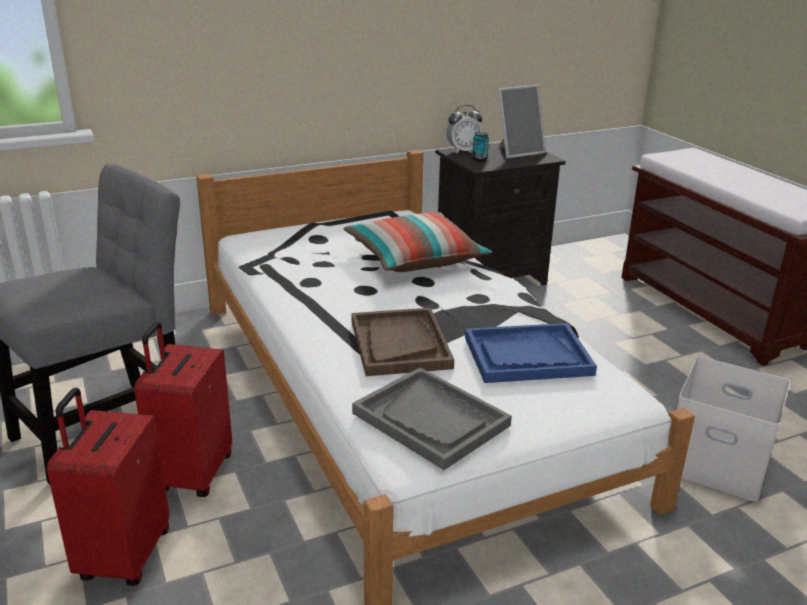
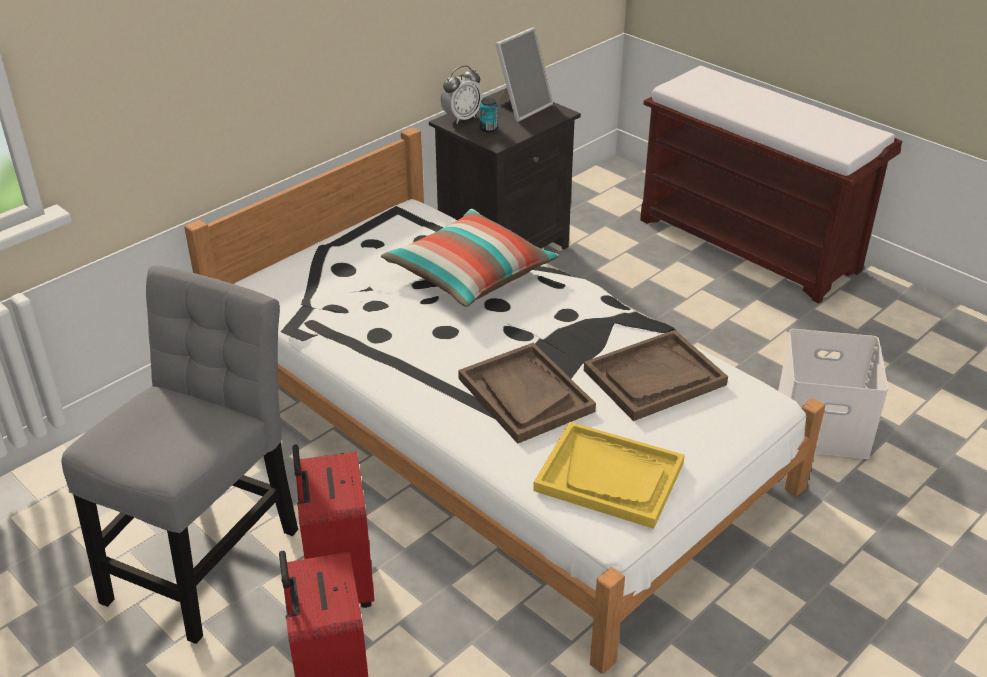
camera: 20 degrees left, 10 degrees up
(431, 419) = (609, 477): grey tray -> yellow tray
(527, 356) = (654, 378): blue tray -> brown tray

